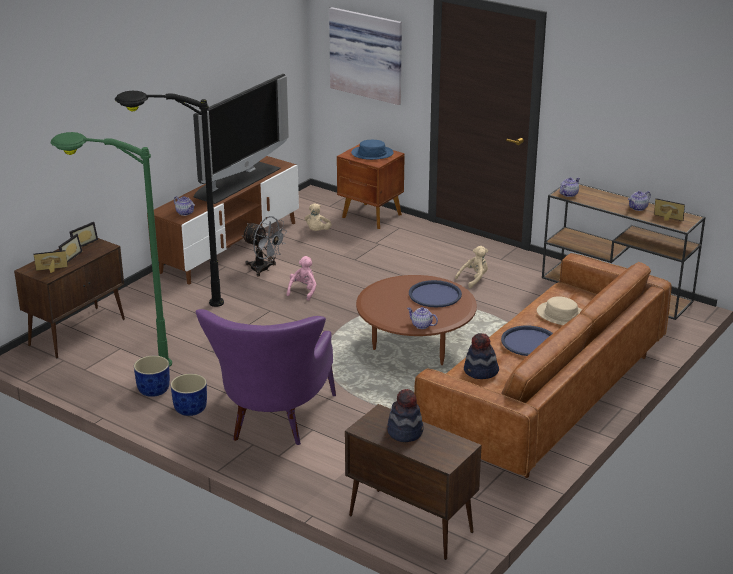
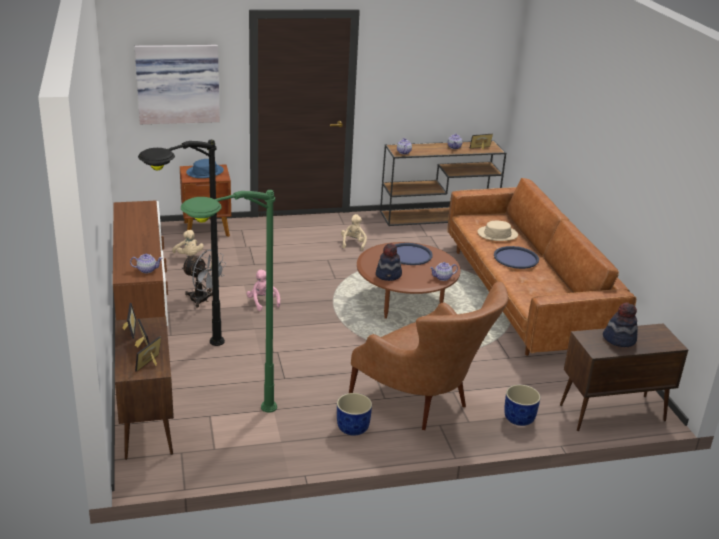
camera: 50 degrees left, 0 degrees up
(153, 390) = (299, 431): blue planter -> blue planter (518, 418)
(236, 182) = (137, 230): television -> none
(264, 269) = (203, 300): grey fan -> grey fan turned 45 degrees clockwise
(272, 425) = (425, 404): purple armchair -> brown armchair
(480, 372) = (531, 289): hat -> hat (389, 275)

